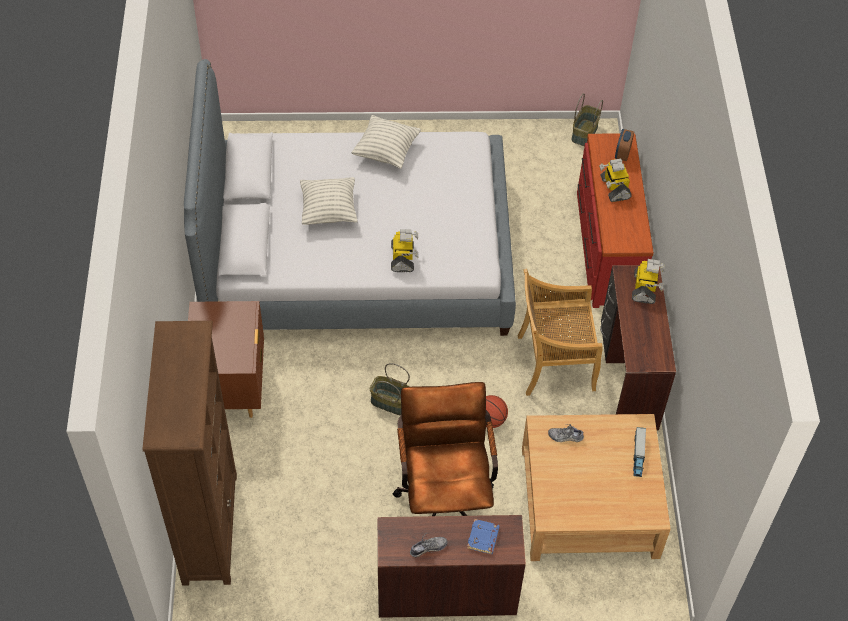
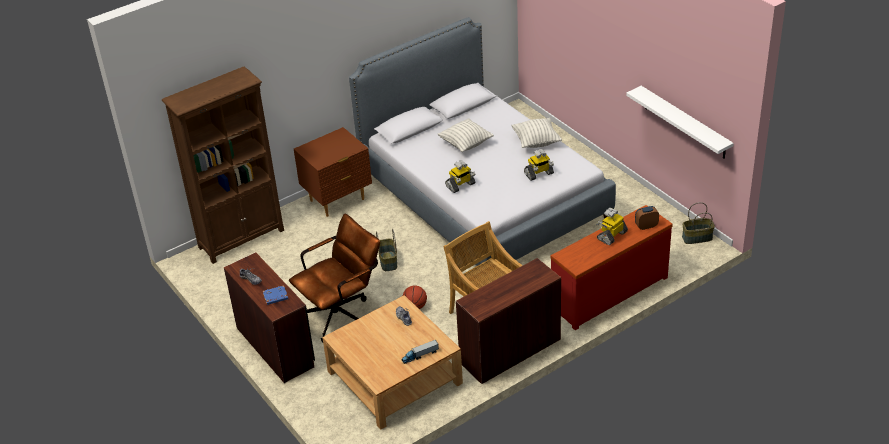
camera: 60 degrees right, 15 degrees down
(540, 22) = (685, 123): none -> white shelf
(645, 289) = (533, 279): toy robot -> toy robot (539, 174)

